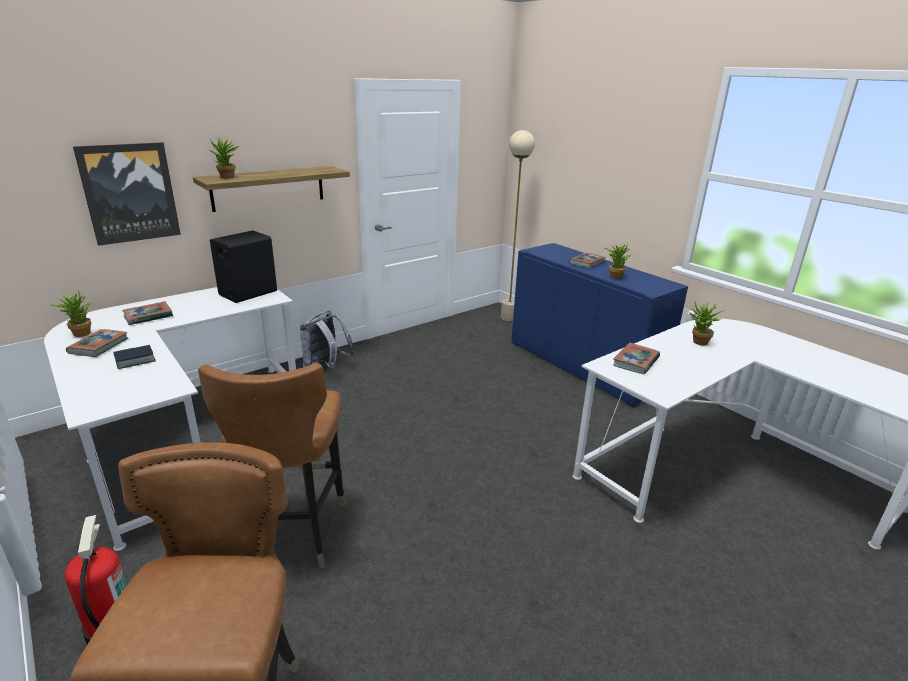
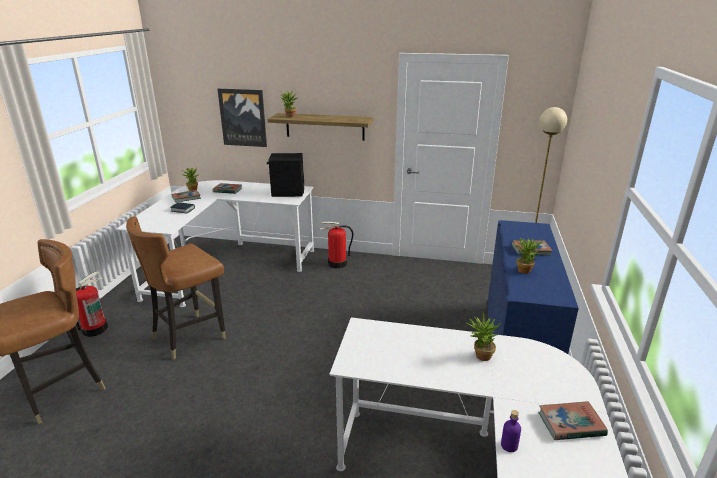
camera: 50 degrees right, 0 degrees up
(326, 370) = (337, 263): grey backpack -> fire extinguisher
(636, 362) = (390, 337): book -> book (571, 424)
(816, 379) = (509, 445): none -> purple bottle

